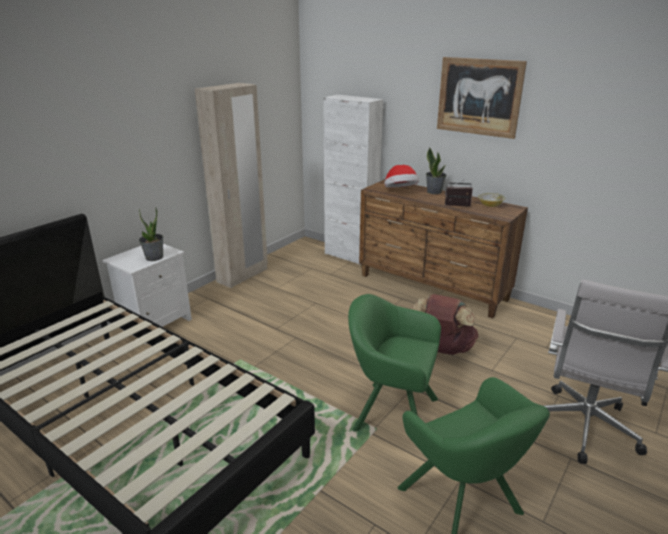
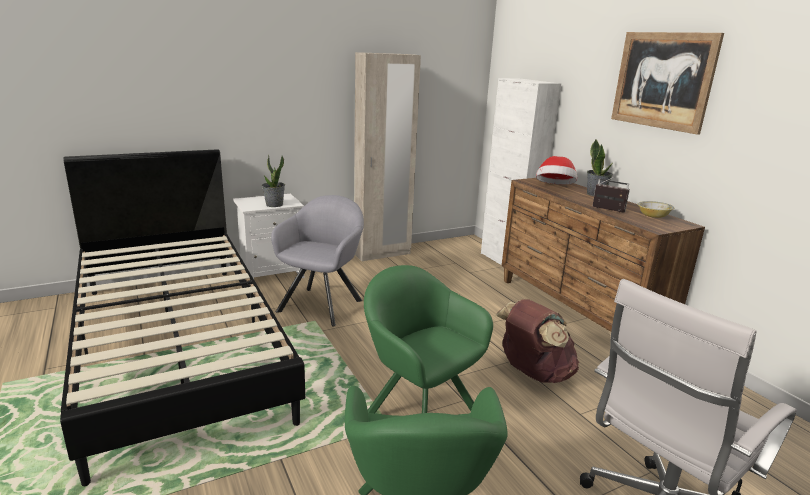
camera: 25 degrees right, 5 degrees down
(232, 340) = (323, 304): none -> grey armchair

